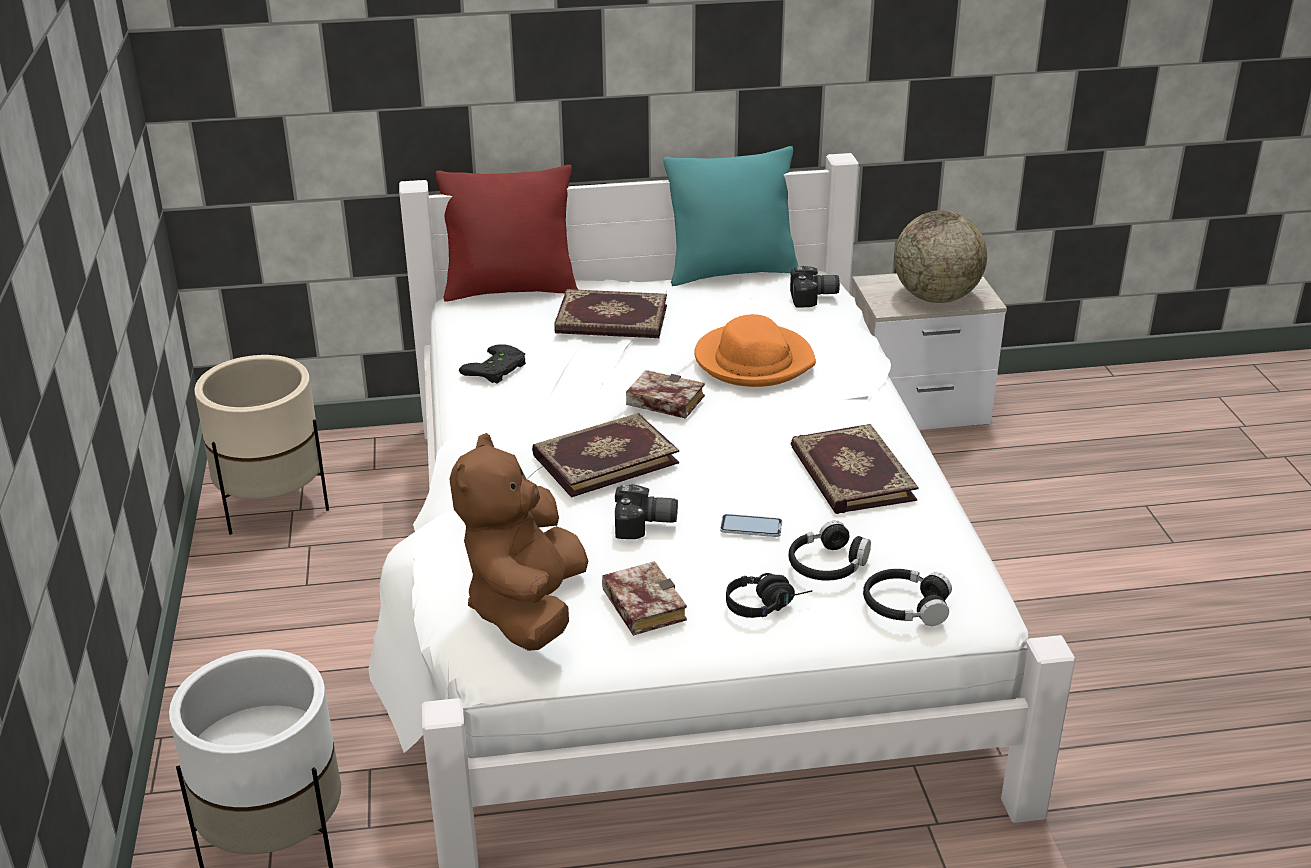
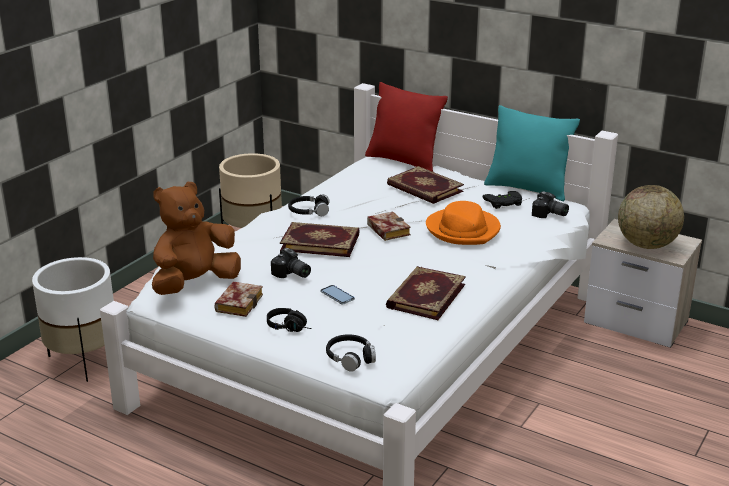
camera: 40 degrees right, 5 degrees down
(497, 370) = (339, 191): black game controller -> black game controller (503, 203)
(827, 565) = (344, 325): black headphones -> black headphones (308, 211)

